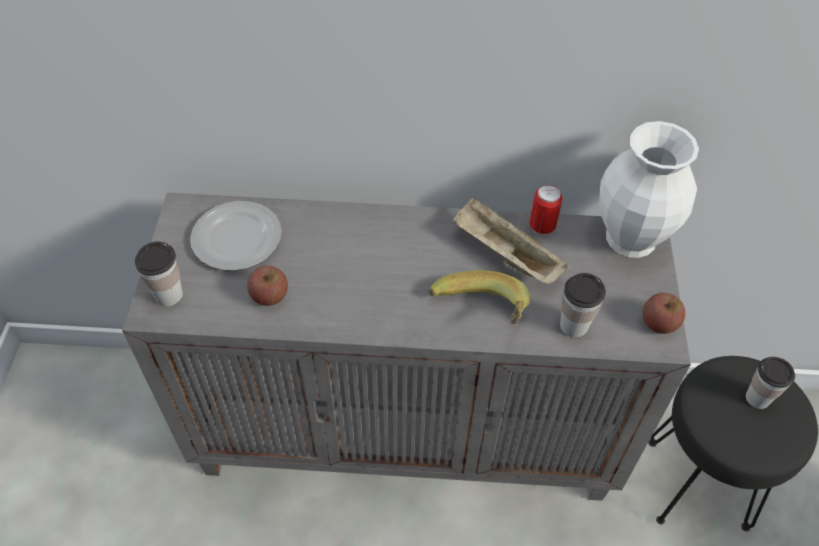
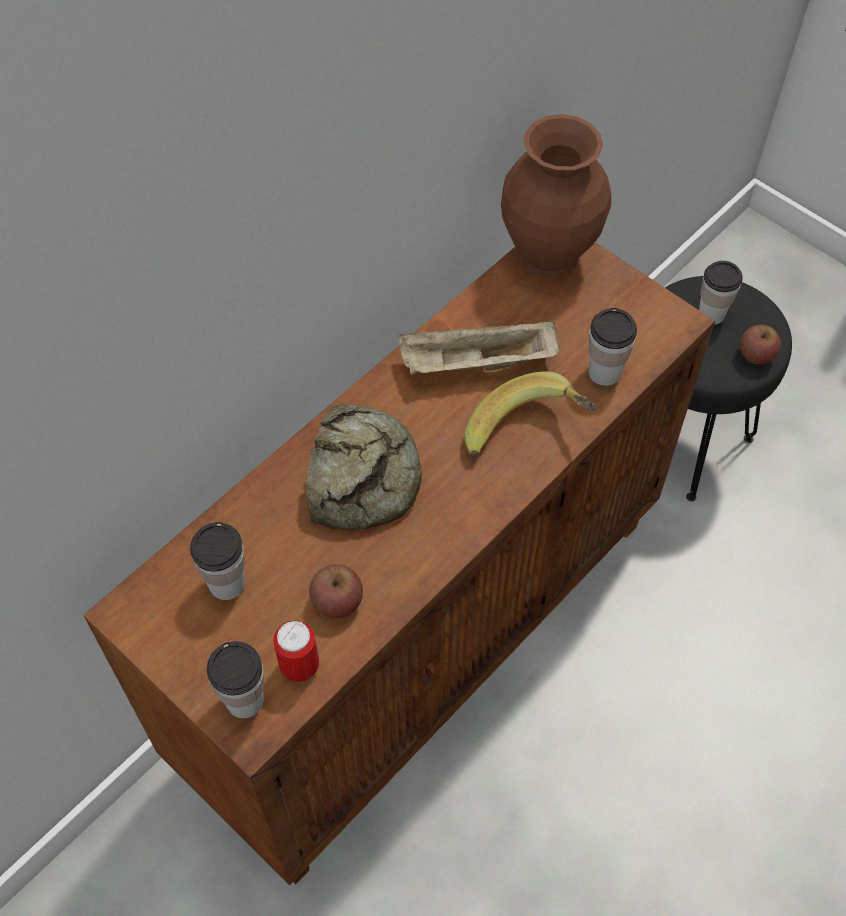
camera: 50 degrees left, 5 degrees up
(237, 238) = (227, 583): plate -> cup
(367, 251) = (362, 474): none -> bread
(409, 430) = (422, 638): grey cabinet -> brown cabinet
(542, 227) = (472, 311): can -> can (299, 666)
(630, 236) = (546, 255): white vase -> brown vase
(659, 323) = (656, 308): apple -> apple (756, 355)

